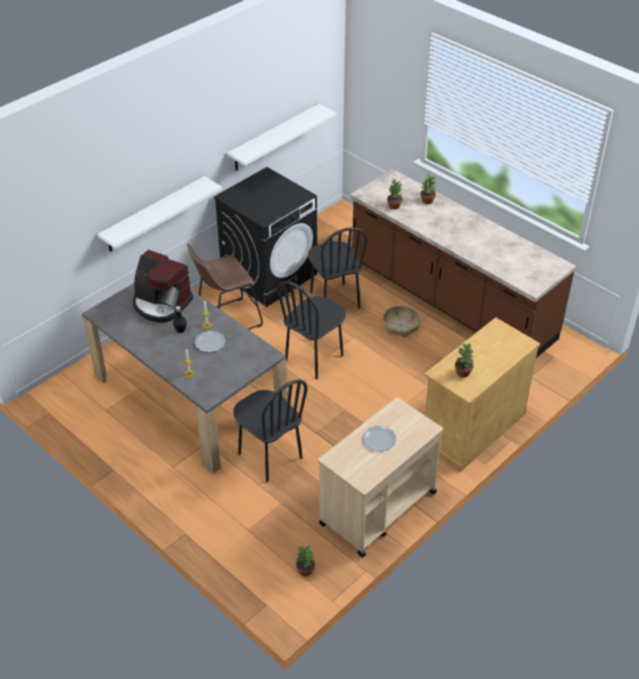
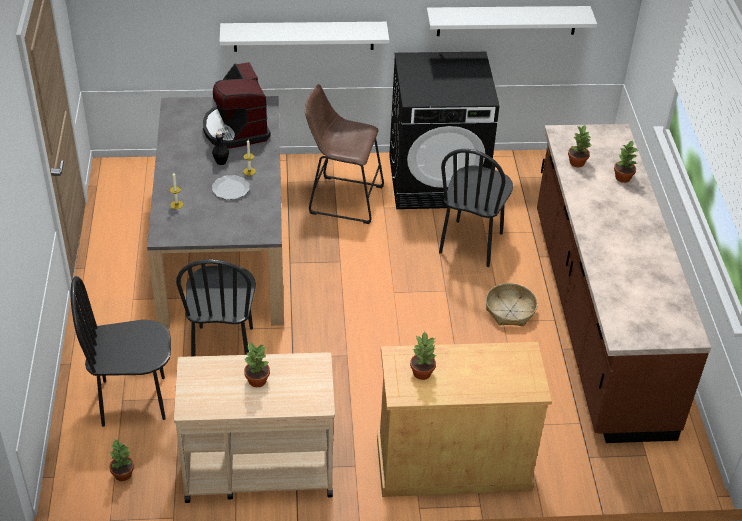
camera: 40 degrees right, 0 degrees up
(314, 358) = (380, 286): black chair -> black chair (133, 400)
(379, 440) = (256, 380): plate -> potted plant

